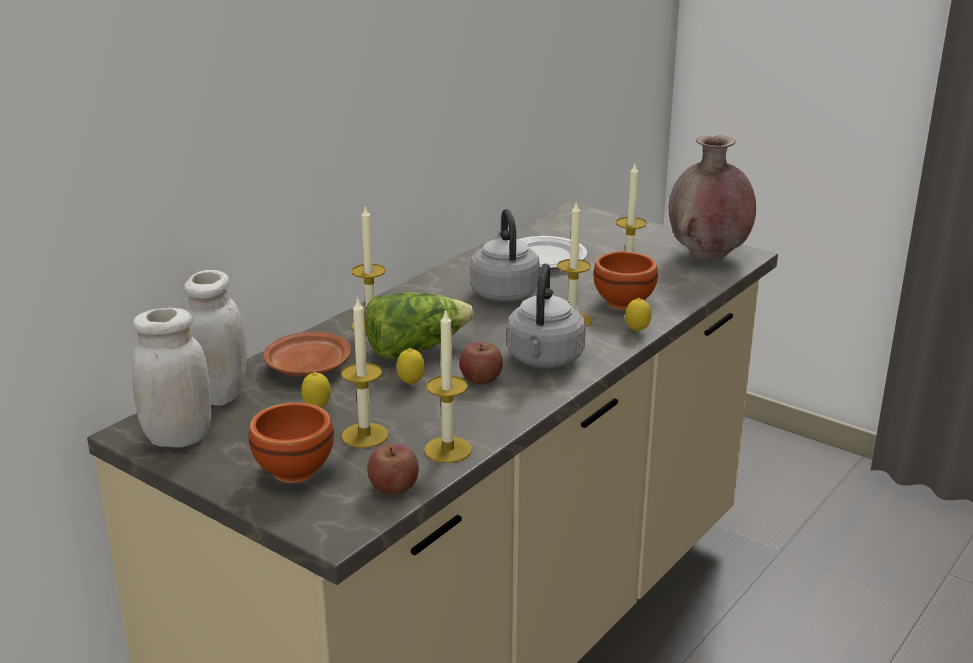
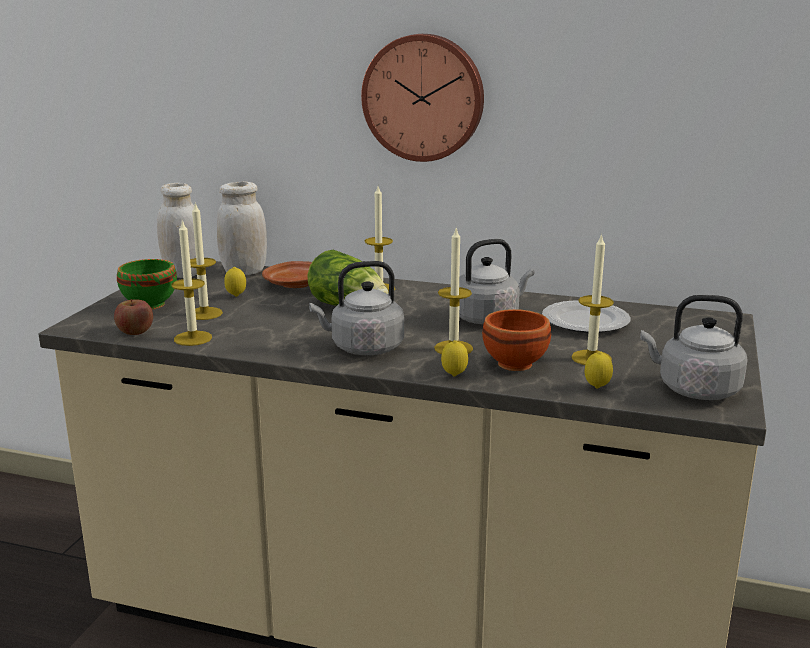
camera: 70 degrees right, 5 degrees down
(291, 471) = (149, 304): brown bowl -> green bowl
(339, 91) = (424, 97): none -> wall clock
(411, 384) = (289, 314): lemon -> lemon (597, 388)
(481, 379) = (312, 332): apple -> none
(707, 256) = (694, 390): brown vase -> grey kettle

